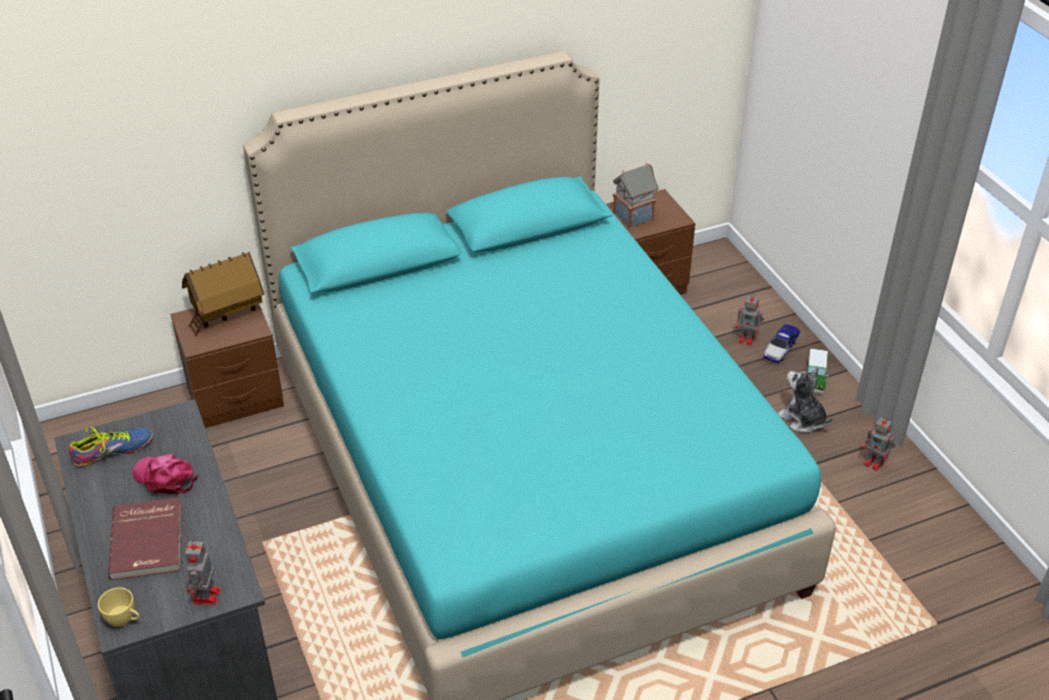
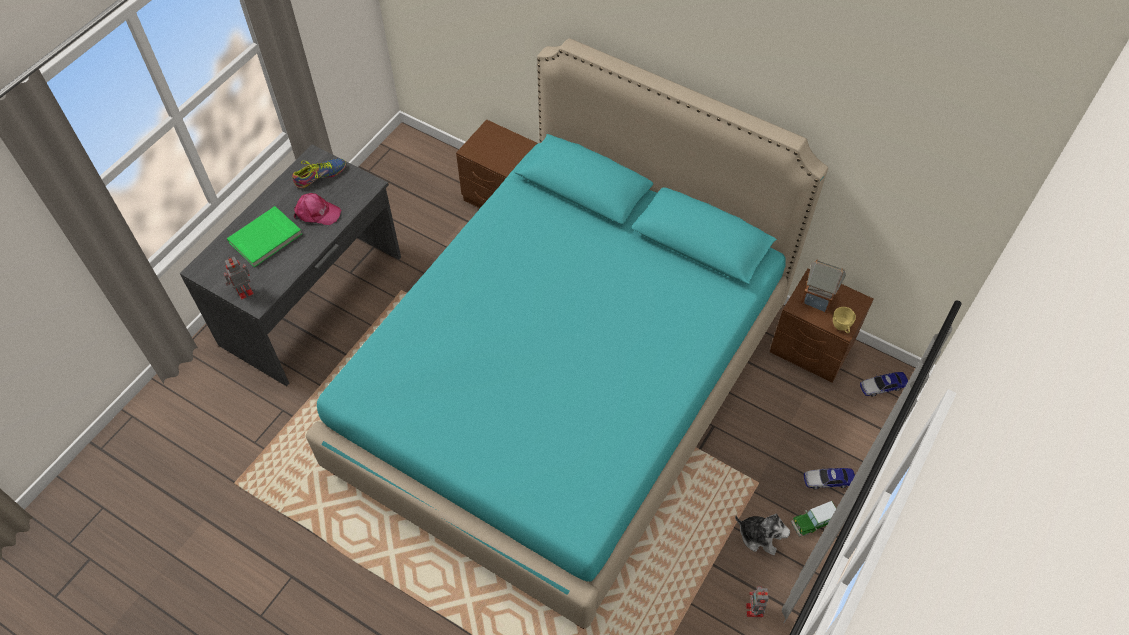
camera: 55 degrees right, 15 degrees up
(112, 450) = (320, 175): shoe -> shoe turned 60 degrees counterclockwise
(125, 620) = (206, 267): yellow cup -> yellow cup (841, 327)
(148, 541) = (266, 238): red book -> green book
(165, 477) = (317, 213): pink cap -> pink cap turned 105 degrees clockwise
(226, 313) = (509, 144): toy house -> none
(716, 267) = (883, 386): none -> toy car
(747, 339) = (817, 452): toy robot -> none
(802, 419) = (759, 536): plush toy -> plush toy turned 105 degrees clockwise

